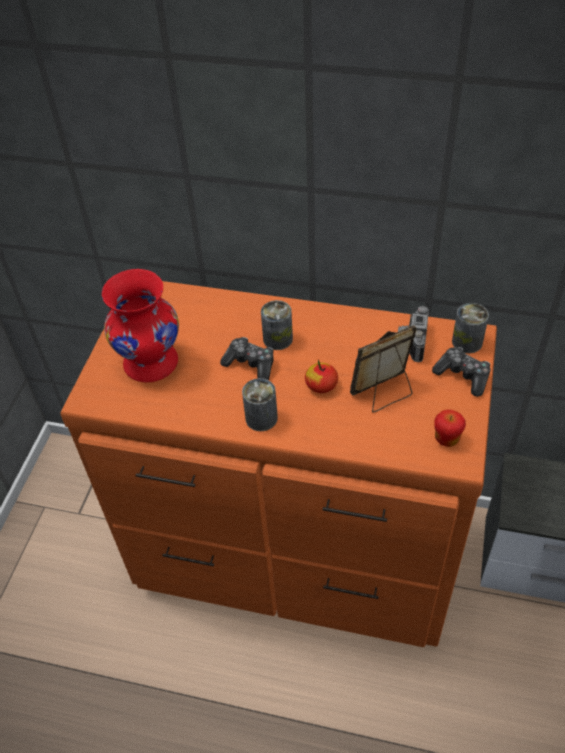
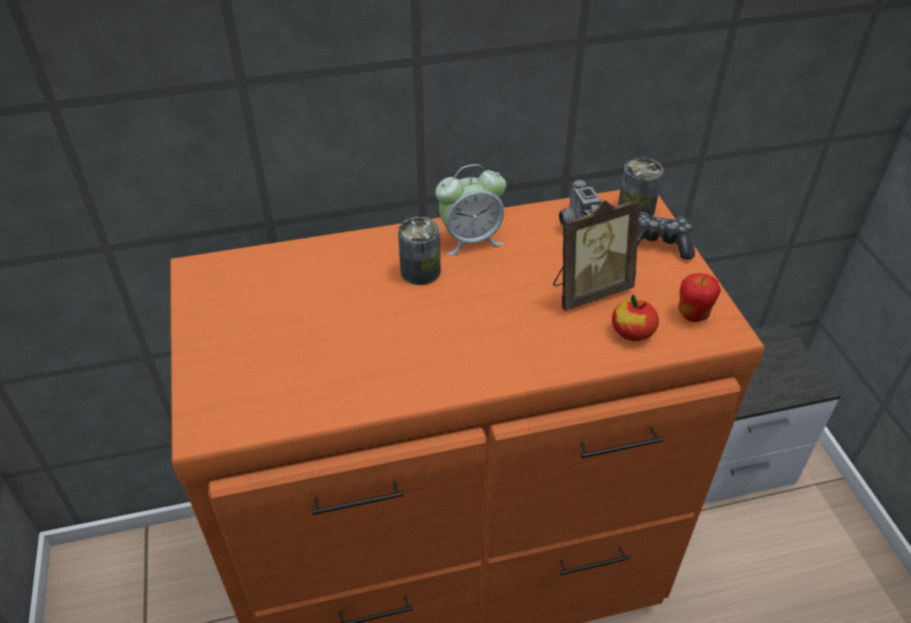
camera: 30 degrees left, 5 degrees down
(150, 362) = (268, 352): red vase -> none
(250, 364) = (406, 310): game controller -> none
(261, 418) = (464, 367): can -> none
(321, 385) = (511, 305): apple -> apple (632, 331)
(327, 326) = (470, 239): none -> alarm clock
(384, 393) = (588, 290): picture frame -> picture frame turned 150 degrees counterclockwise

